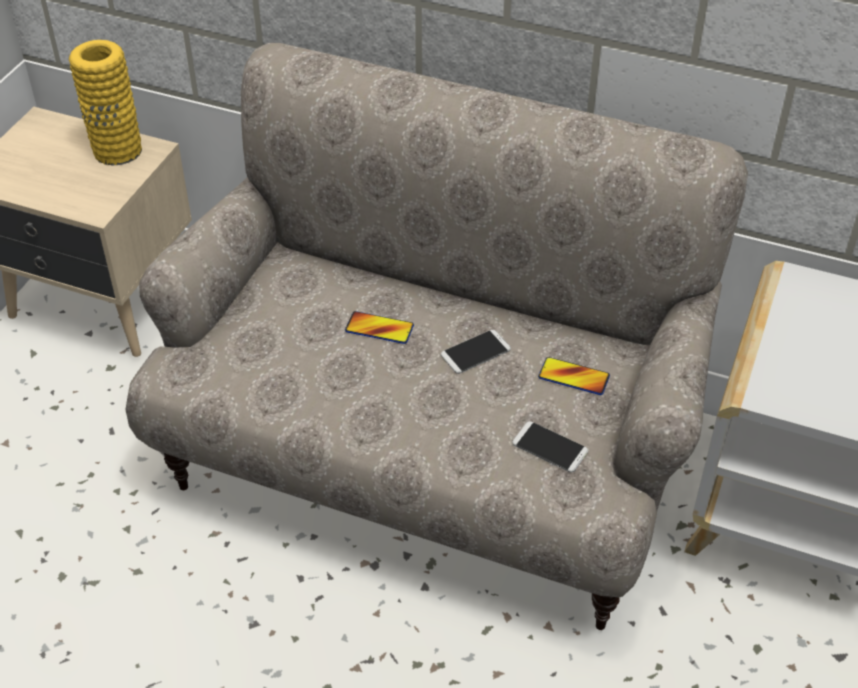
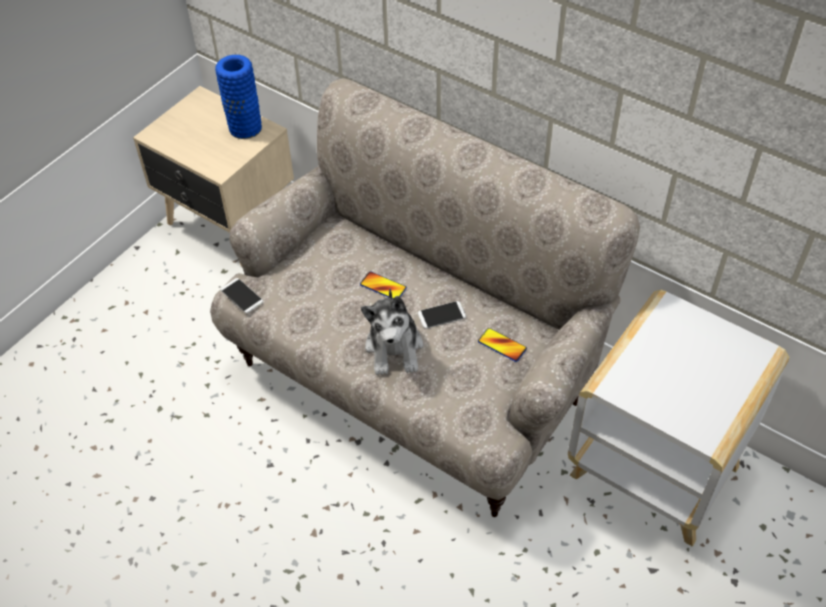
camera: 15 degrees right, 5 degrees up
(117, 150) = (245, 128): yellow vase -> blue vase
(423, 407) = (394, 348): none -> plush toy
(550, 447) = (469, 392): phone -> phone (242, 296)

